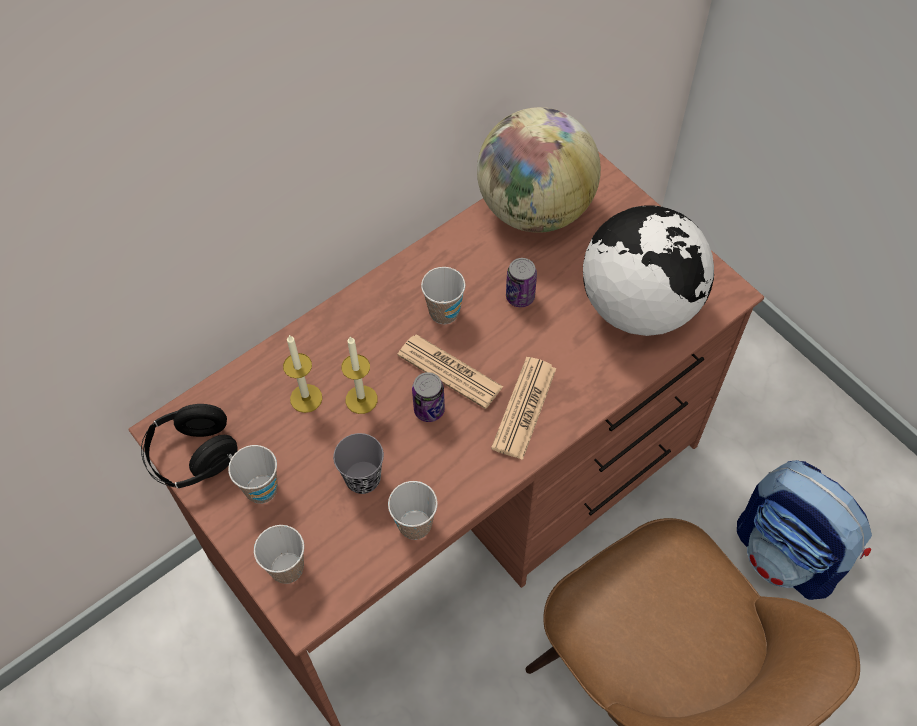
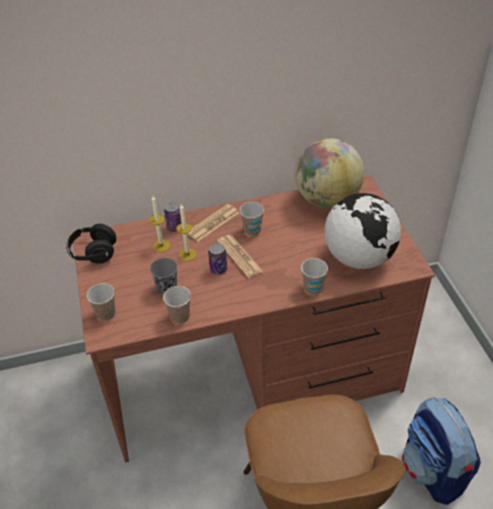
camera: 25 degrees right, 15 degrees down
(261, 489) = (115, 276): cup -> cup (313, 288)
(520, 296) = (296, 235): can -> can (175, 227)
(524, 408) = (268, 284): newspaper -> newspaper (213, 223)

